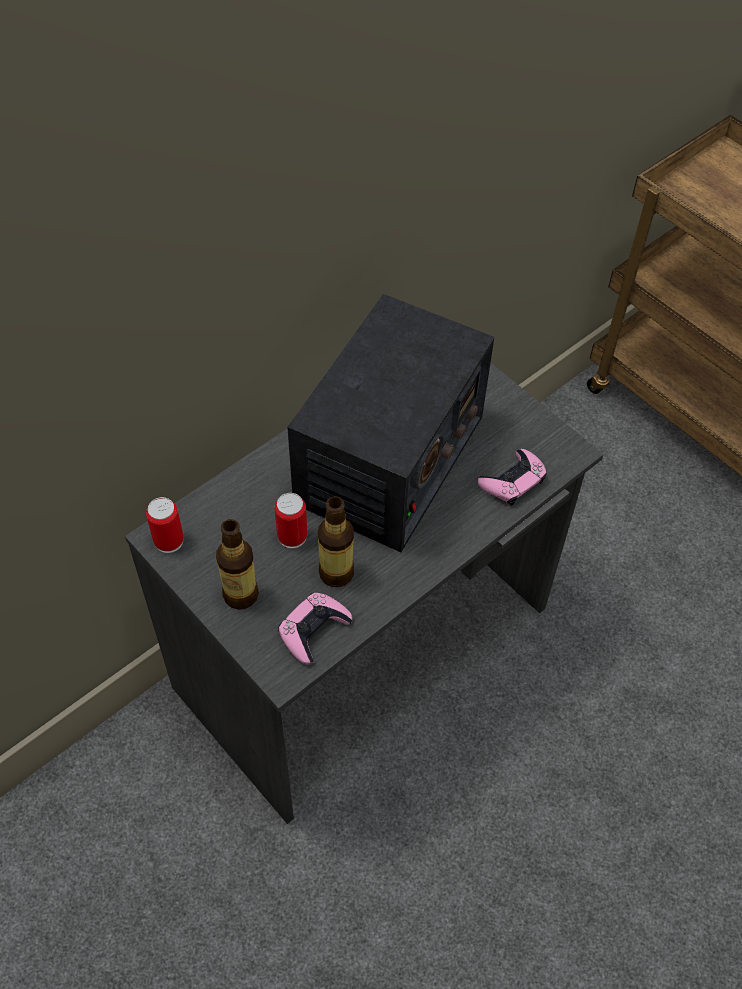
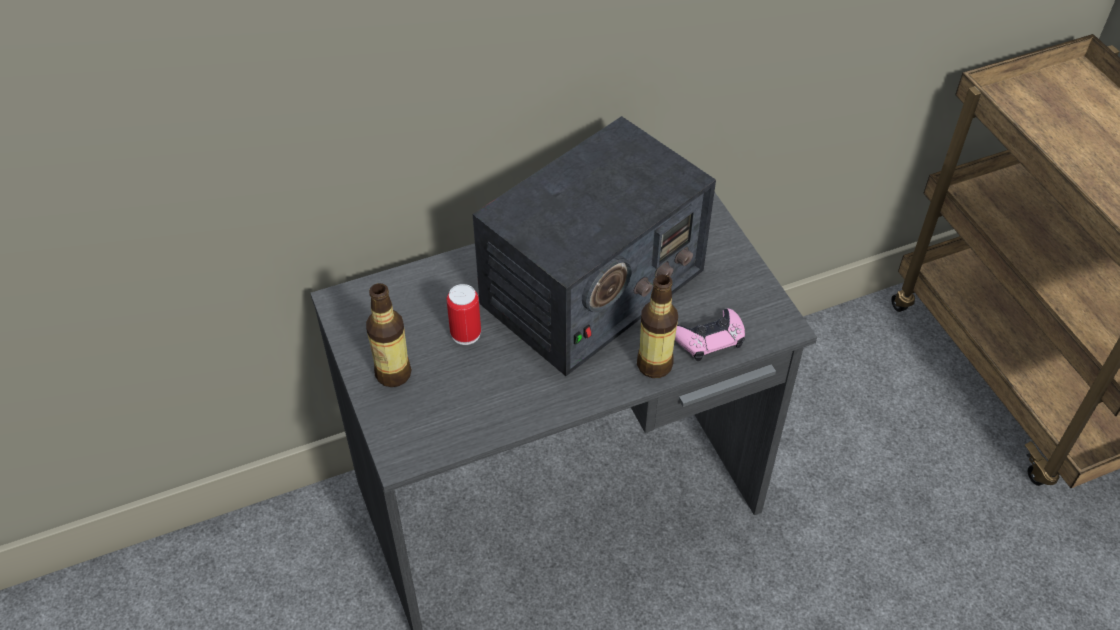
camera: 20 degrees right, 5 degrees down
(169, 541) = (348, 307): can -> none
(313, 630) = (448, 425): pink game controller -> none
(336, 573) = (493, 378): bottle -> bottle (654, 365)

